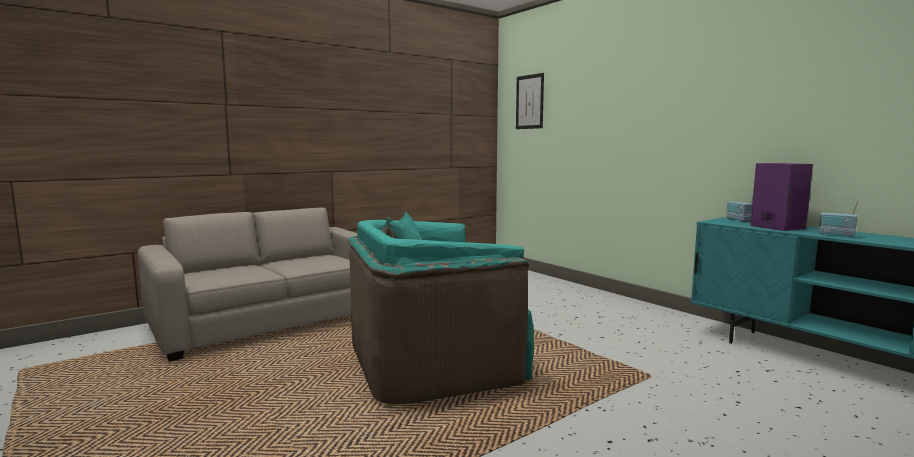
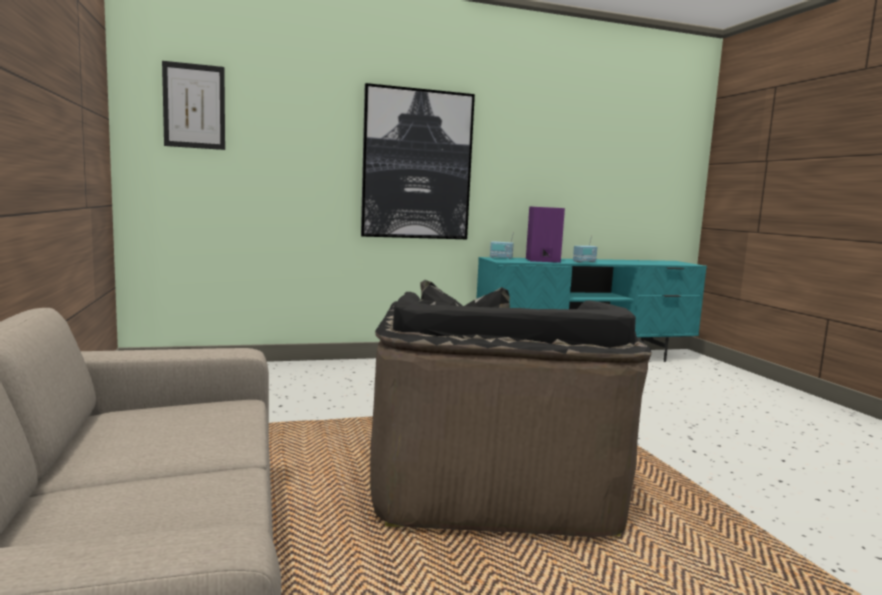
camera: 70 degrees left, 0 degrees up
(434, 362) = (493, 484): turquoise armchair -> black armchair
(666, 126) = (417, 165): none -> picture

